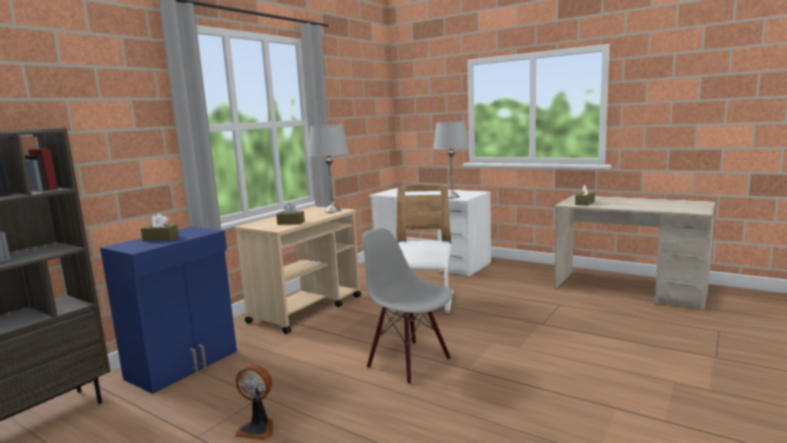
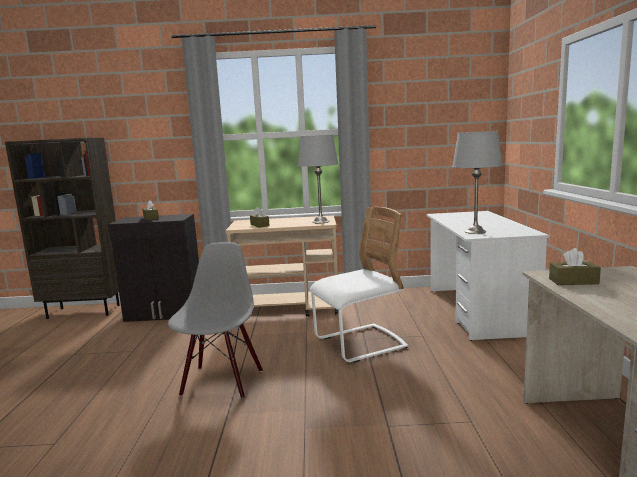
camera: 55 degrees right, 0 degrees up
(184, 365) = (165, 313): blue cabinet -> black cabinet
(258, 428) = (88, 367): fan -> none

